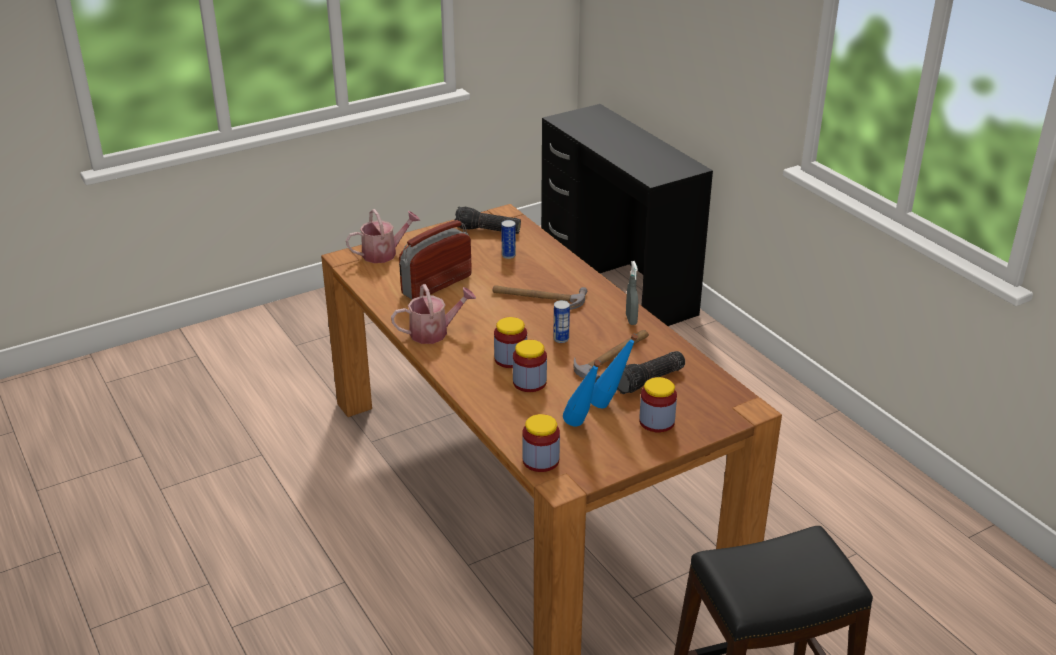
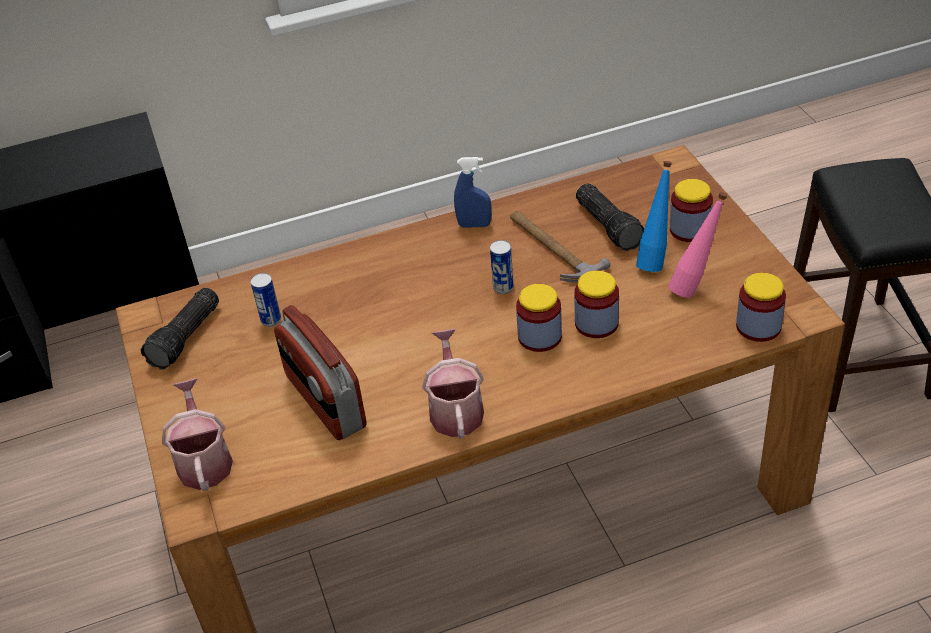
camera: 75 degrees left, 10 degrees up
(538, 297) = (396, 300): hammer -> none
(581, 427) = (694, 288): blue bottle -> pink bottle
(631, 319) = (474, 225): grey spray bottle -> blue spray bottle

